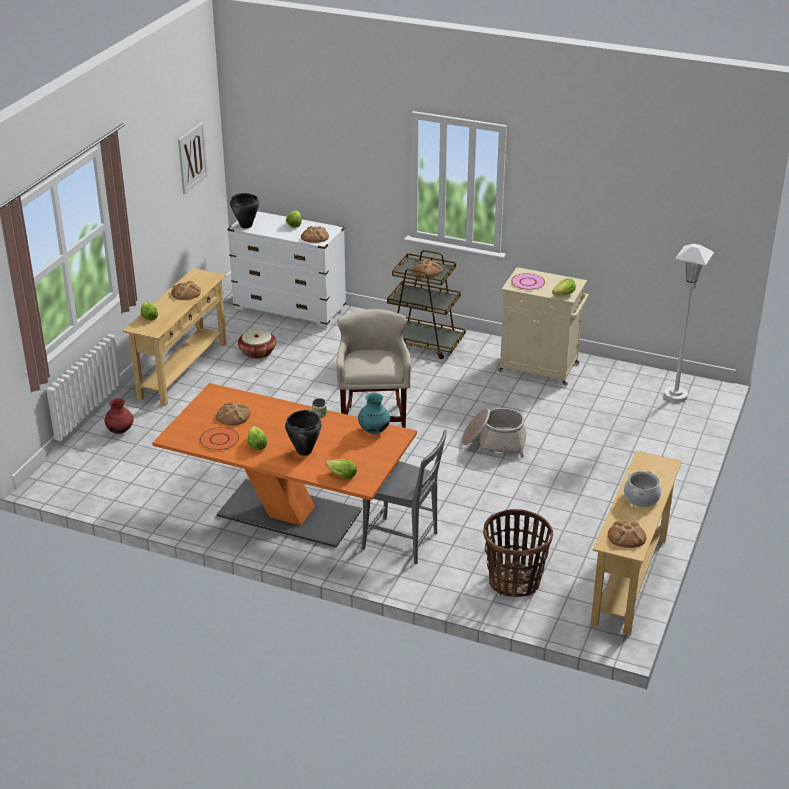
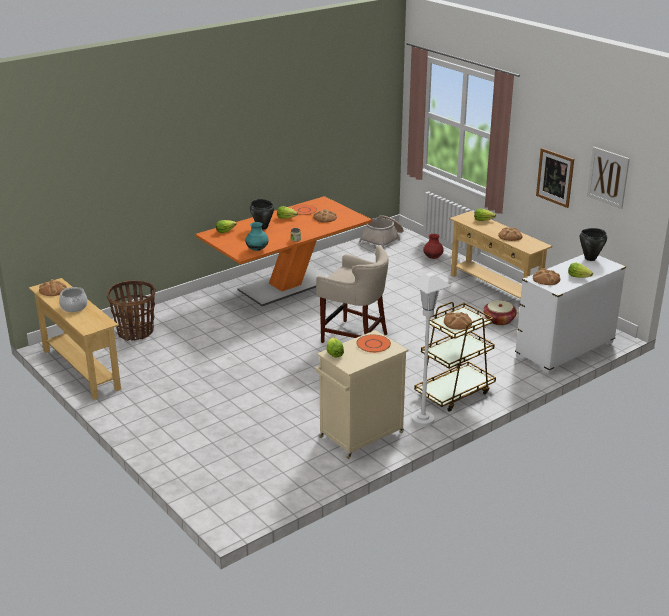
camera: 120 degrees right, 5 degrees down
(157, 207) = (555, 177): none -> picture
(404, 542) = (216, 311): grey chair -> none
(494, 442) = (279, 375): basket -> basket (383, 239)
(528, 282) = (373, 344): pink plate -> orange plate
(675, 395) = (243, 491): white floor lamp -> white floor lamp (422, 420)

